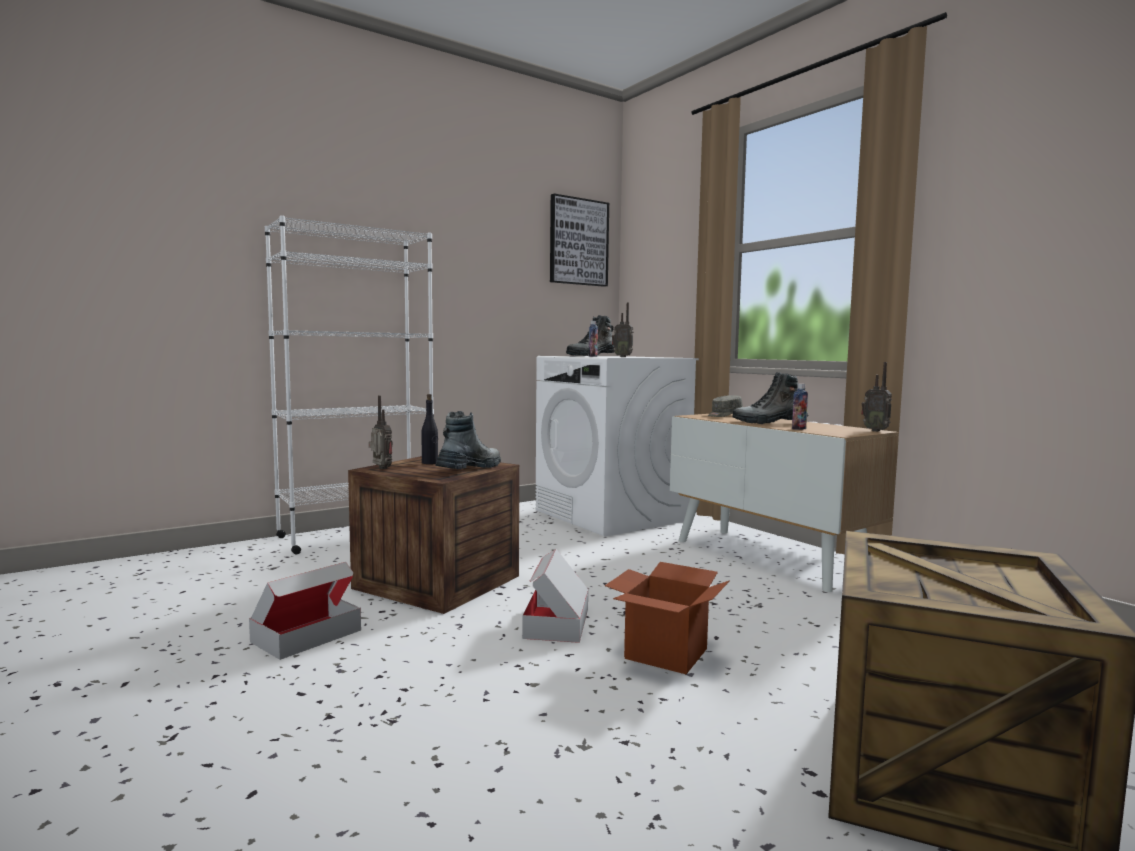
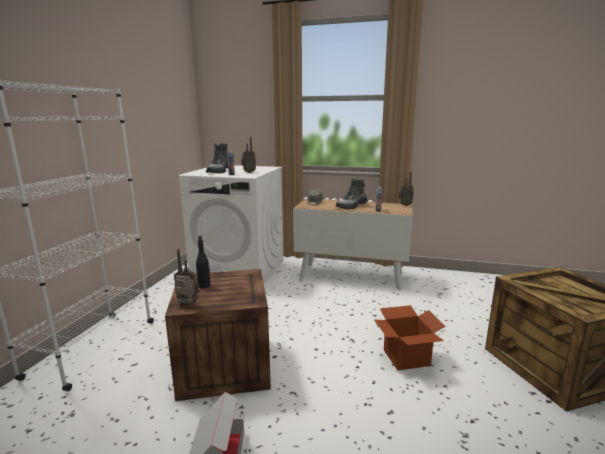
camera: 40 degrees left, 10 degrees up
(469, 468) = (244, 283): boot -> none
(557, 623) = (336, 363): cardboard box -> none
(578, 242) = (176, 84): picture -> none

